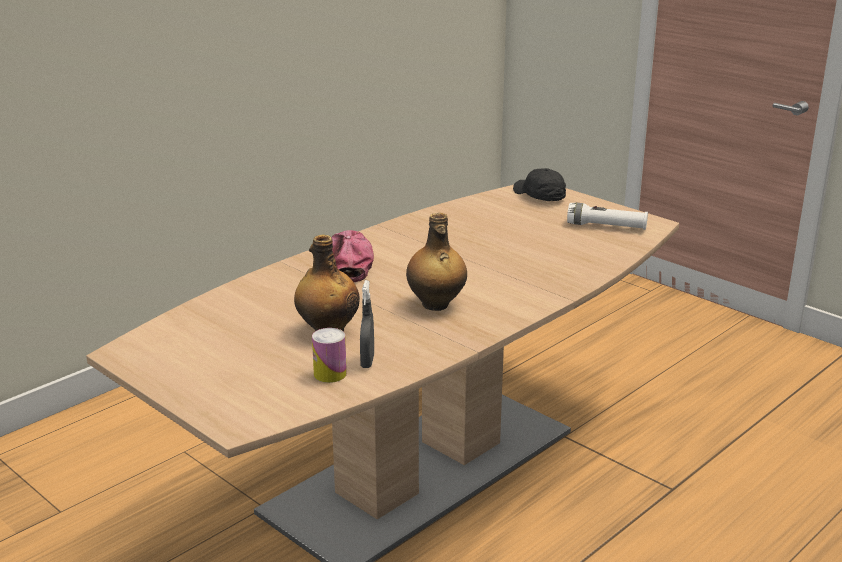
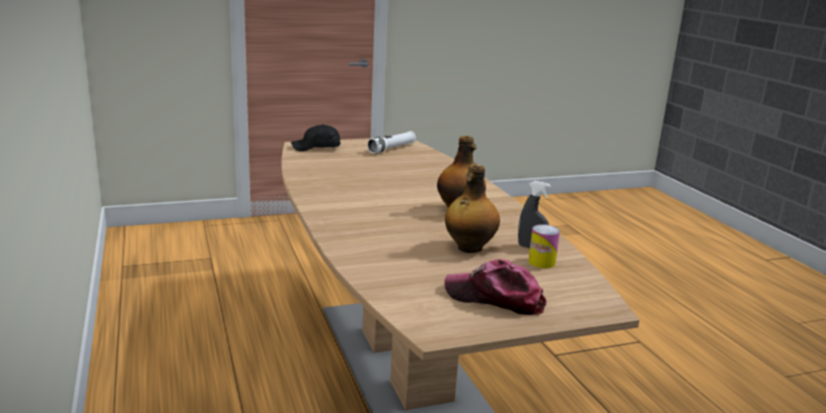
camera: 65 degrees left, 5 degrees down
(348, 264) = (355, 218): cap -> cap (495, 299)

